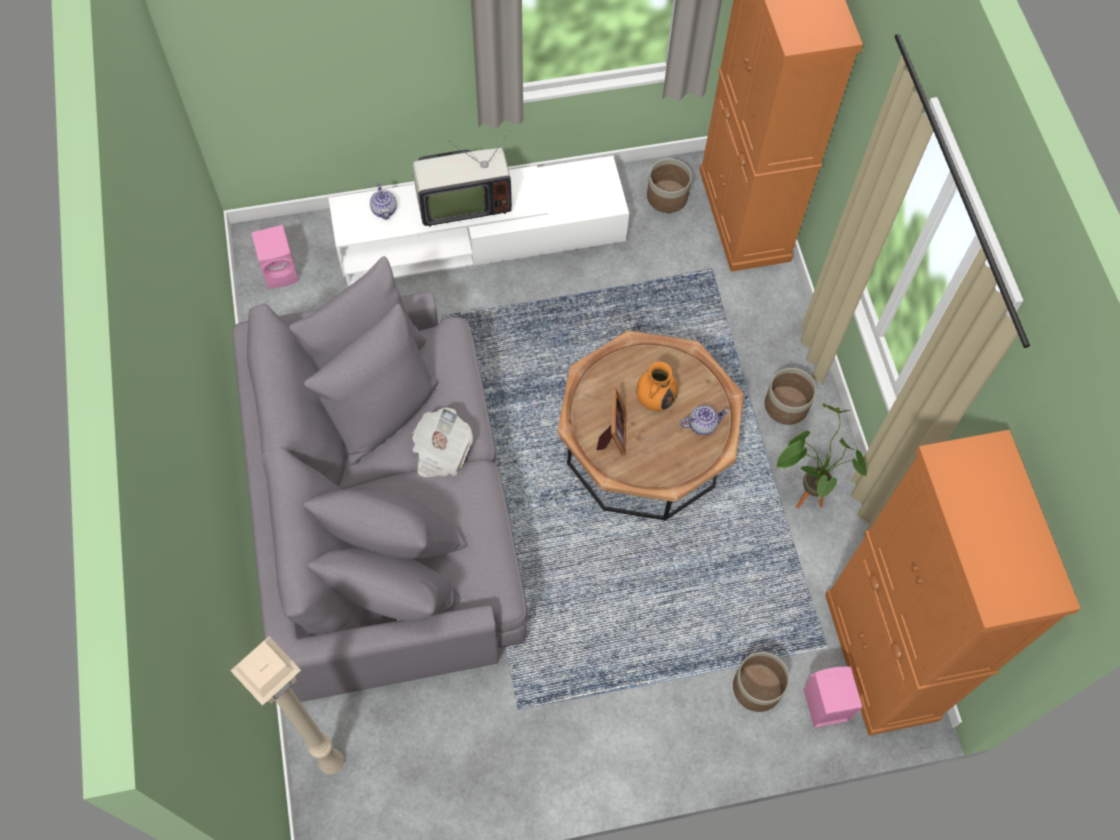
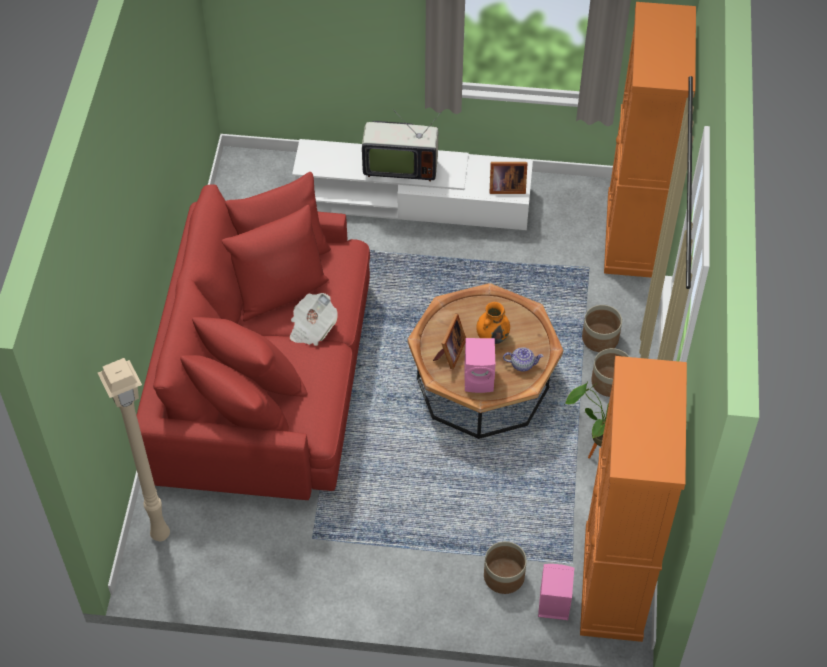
camera: 20 degrees right, 10 degrees down
(281, 271) = (249, 188): pink speaker -> pink speaker (480, 379)
(384, 210) = (338, 157): teapot -> none
(385, 513) = (263, 376): grey sofa -> red sofa
(595, 198) = (505, 187): none -> picture frame
(667, 197) = (573, 206): planter -> planter (600, 338)

